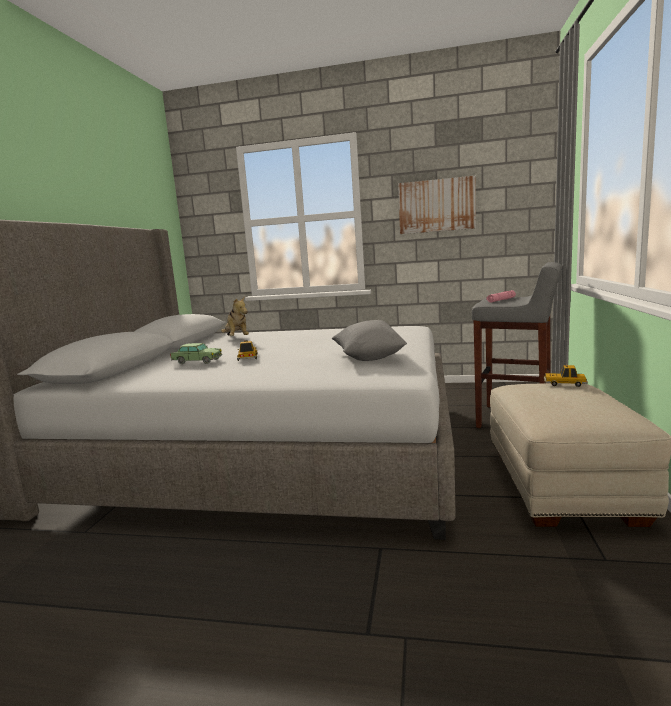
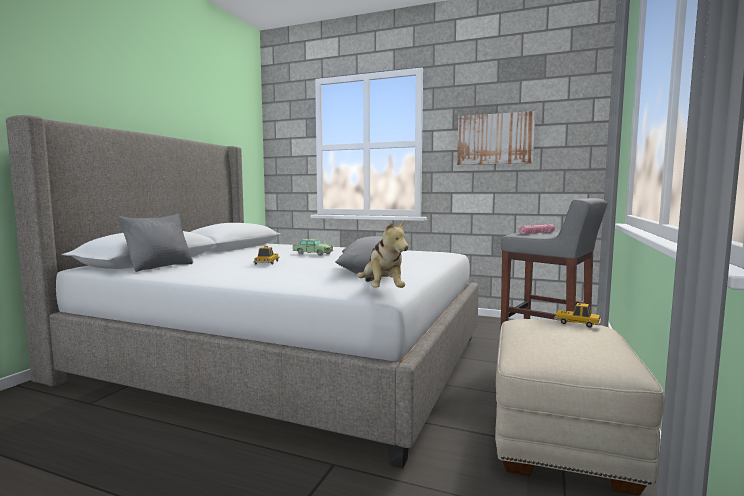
camera: 10 degrees right, 5 degrees down
(135, 375) = (160, 267): none -> grey pillow
(197, 361) = (222, 262): toy car -> toy car (313, 254)
(237, 338) = (280, 248): plush toy -> plush toy (382, 291)

